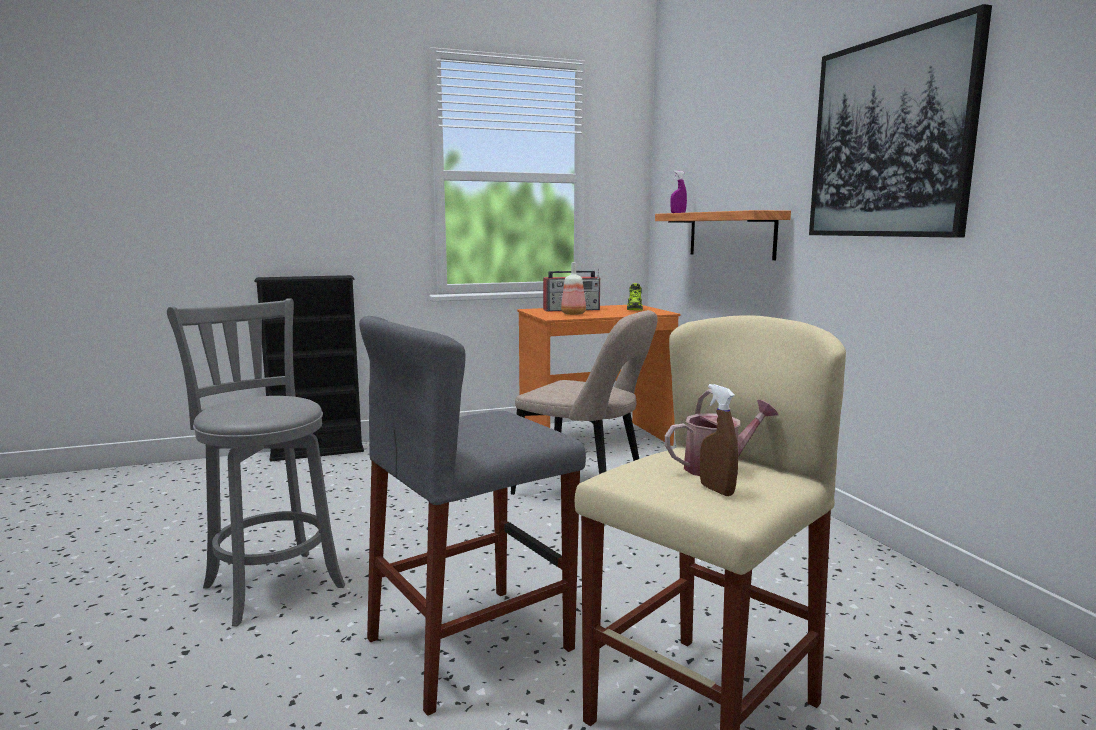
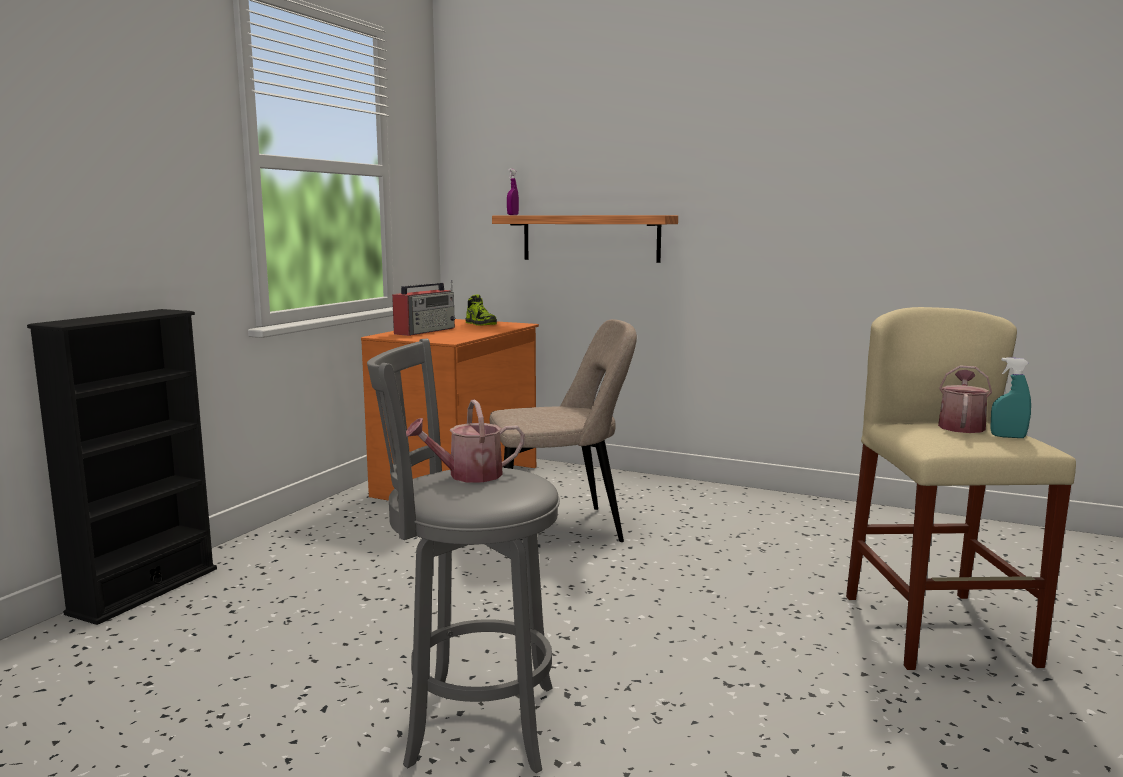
camera: 45 degrees left, 0 degrees up
(268, 400) = (467, 475): none -> watering can
(470, 644) = (747, 668): grey stool -> none
(574, 314) = (450, 335): bottle -> none
(716, 490) = (1008, 437): brown spray bottle -> turquoise spray bottle
(889, 138) = (793, 157): picture -> none

